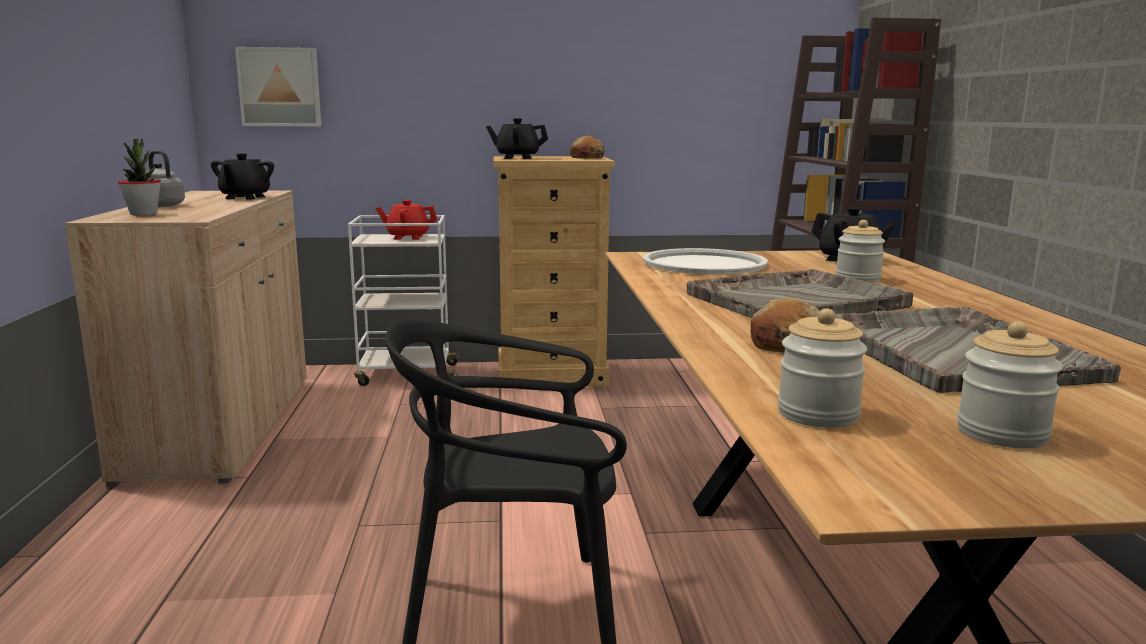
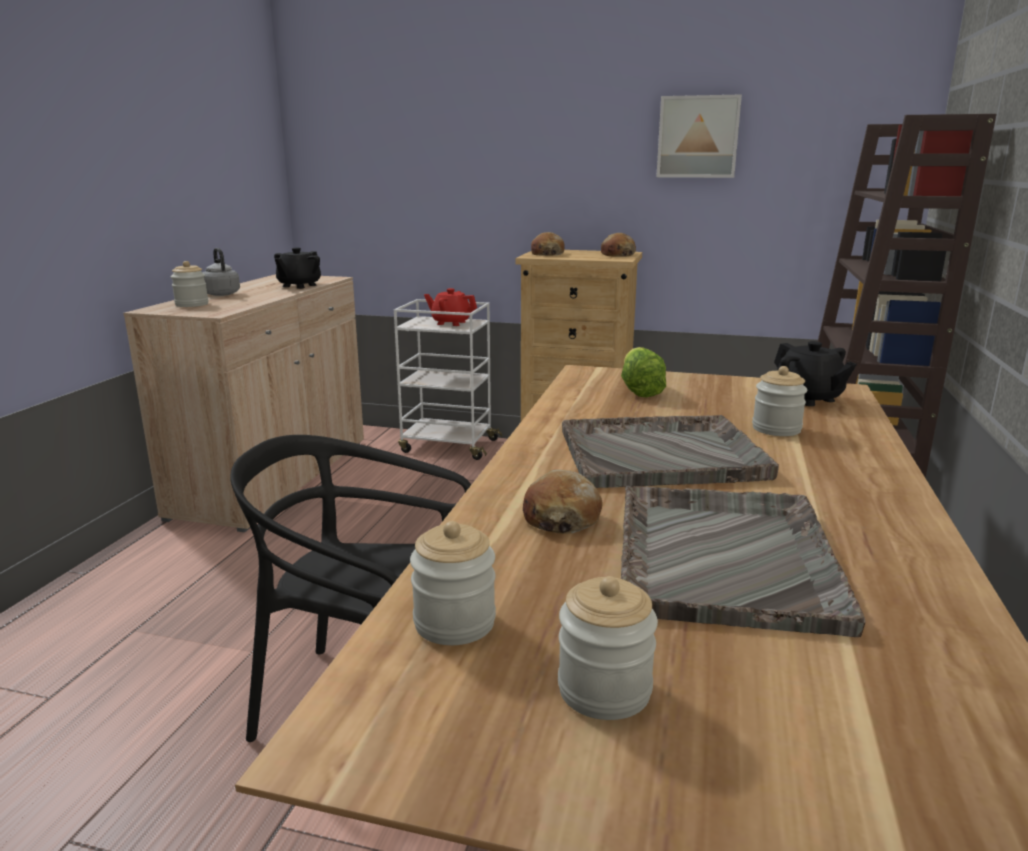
camera: 20 degrees right, 5 degrees up
(143, 214) = (192, 304): potted plant -> jar
(280, 87) = (355, 182): picture -> picture (698, 137)
(517, 158) = (547, 254): black teapot -> bread
(704, 264) = (640, 390): white tray -> lettuce

